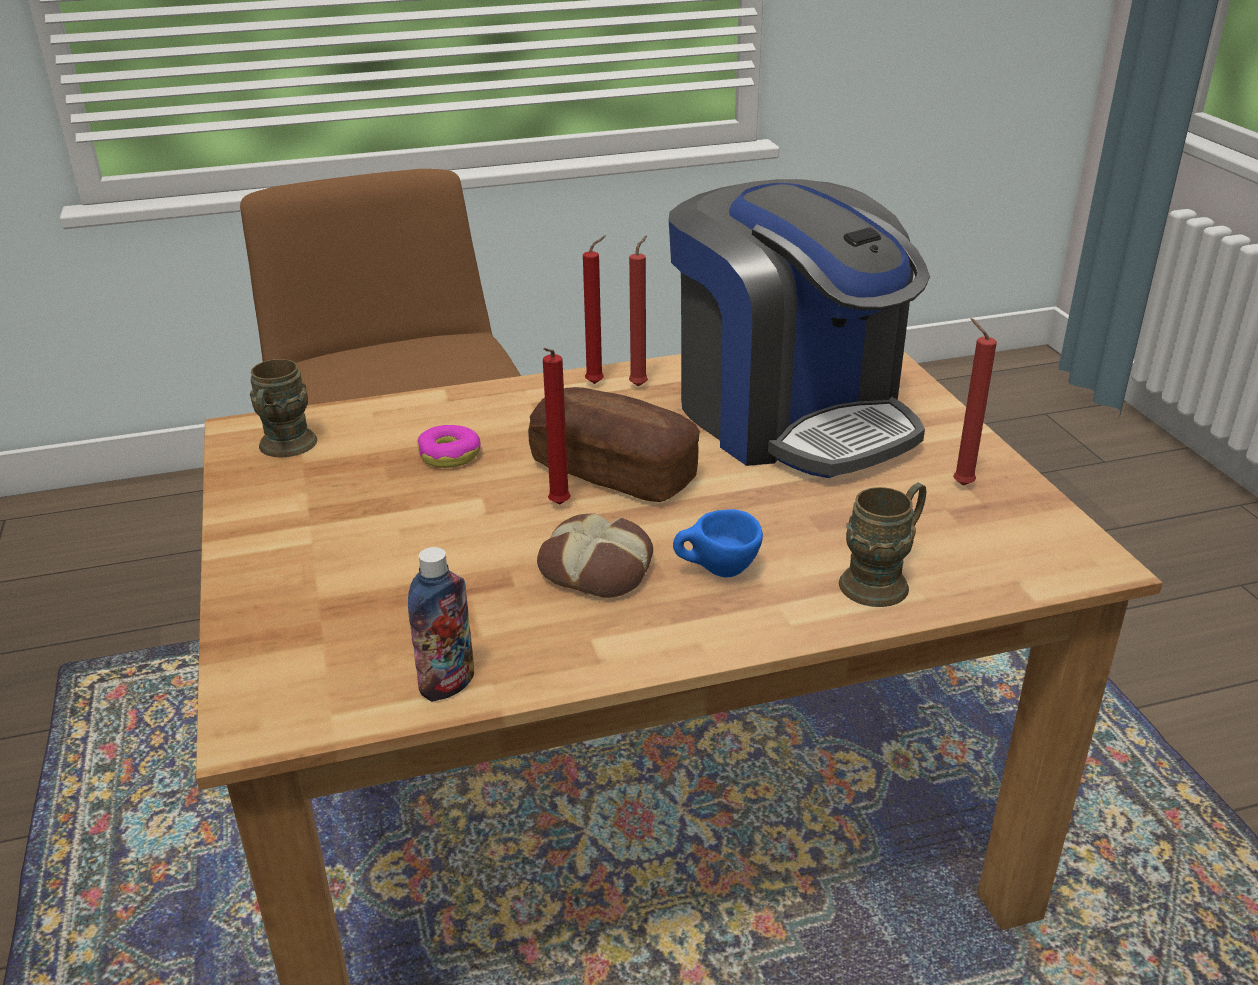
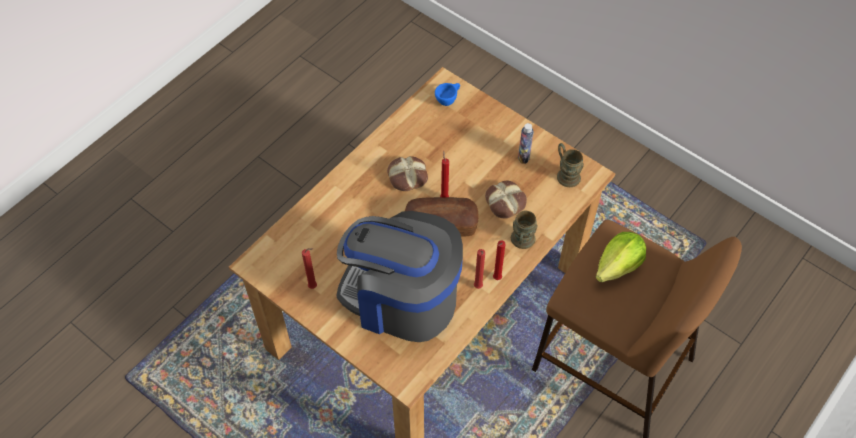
camera: 145 degrees right, 25 degrees up
(375, 376) = (618, 266): none -> lettuce
(447, 684) = (411, 117): bottle -> bottle (524, 156)
(450, 455) = (506, 202): donut -> bread
(716, 572) = (370, 194): blue cup -> blue cup (448, 100)
(883, 580) = (317, 218): brown mug -> brown mug (521, 242)

